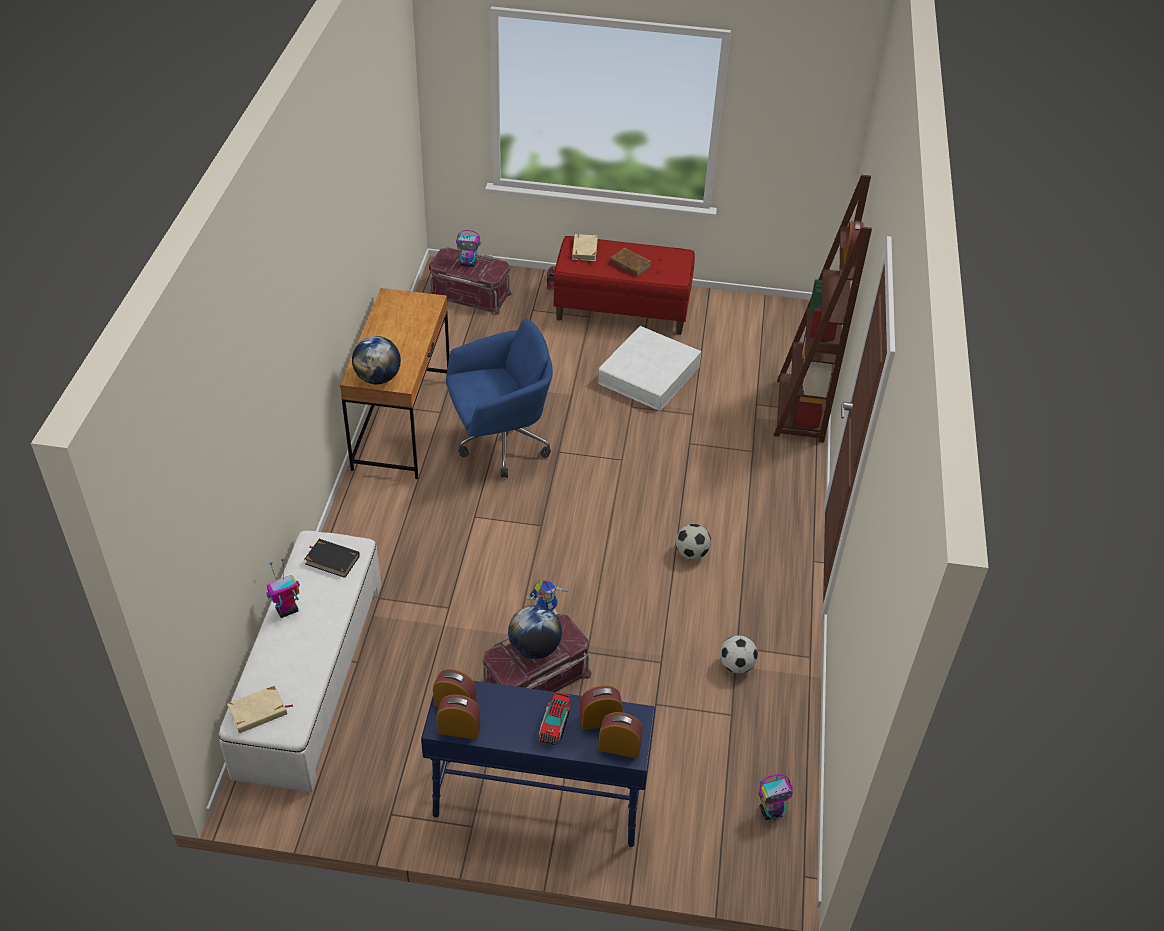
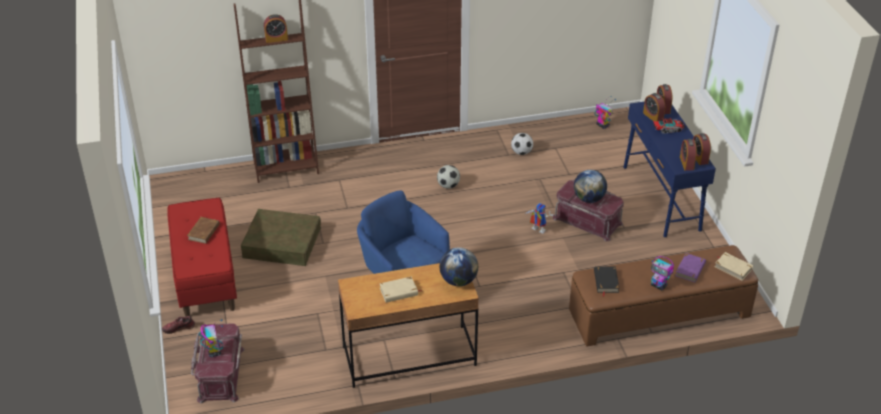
camera: 110 degrees left, 5 degrees down
(290, 660) = (690, 269): none -> purple book
(310, 675) = (658, 313): white bench -> brown bench
(584, 250) = (193, 262): beige book -> beige book (399, 292)
(649, 375) = (282, 243): white storage box -> brown storage box

